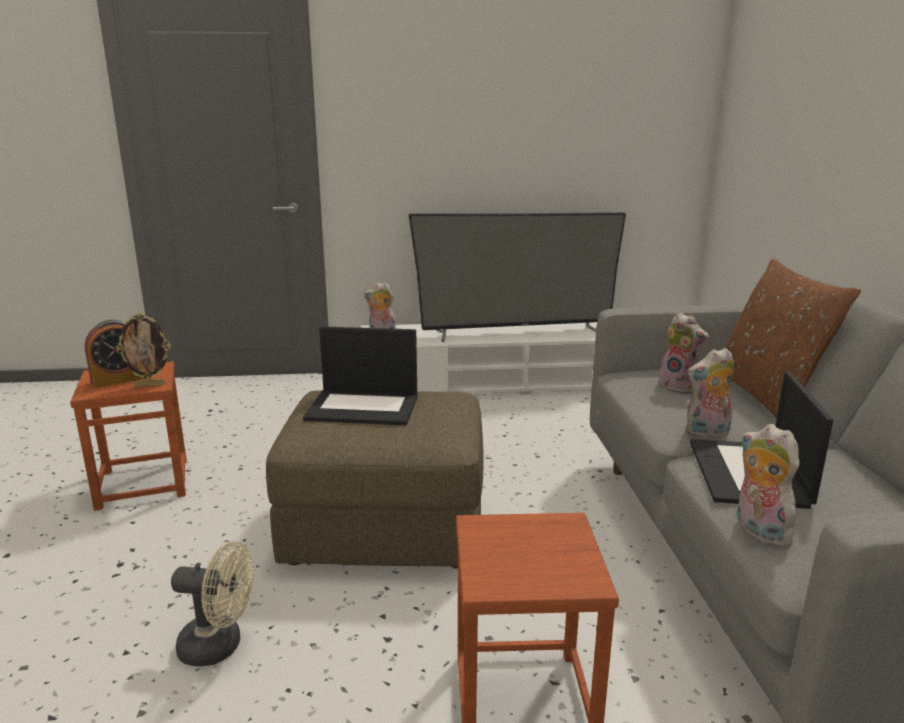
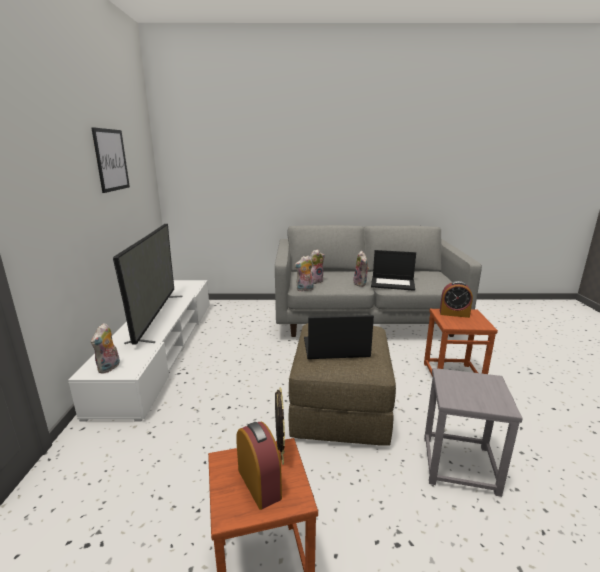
camera: 85 degrees left, 0 degrees up
(220, 646) = (459, 465): beige fan -> grey stool
(364, 407) = (335, 348): laptop -> laptop turned 105 degrees counterclockwise
(554, 105) = (111, 160): none -> picture
(558, 544) = (454, 314): none -> alarm clock
(757, 531) = (429, 288): plush toy -> plush toy (305, 290)
(767, 395) = (325, 271): brown pillow -> none

